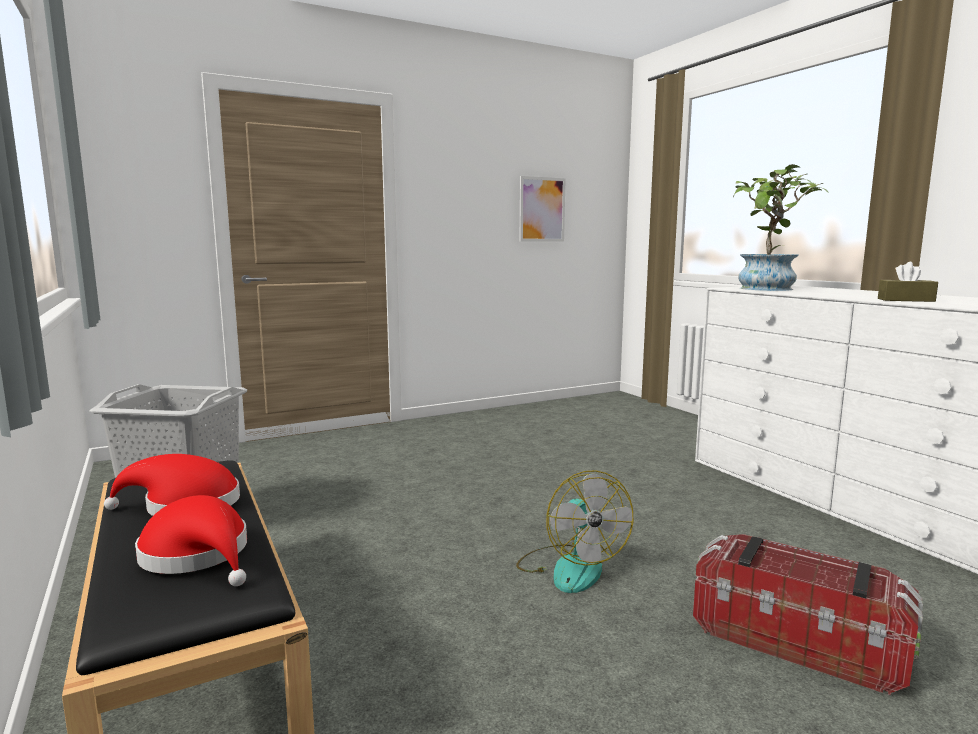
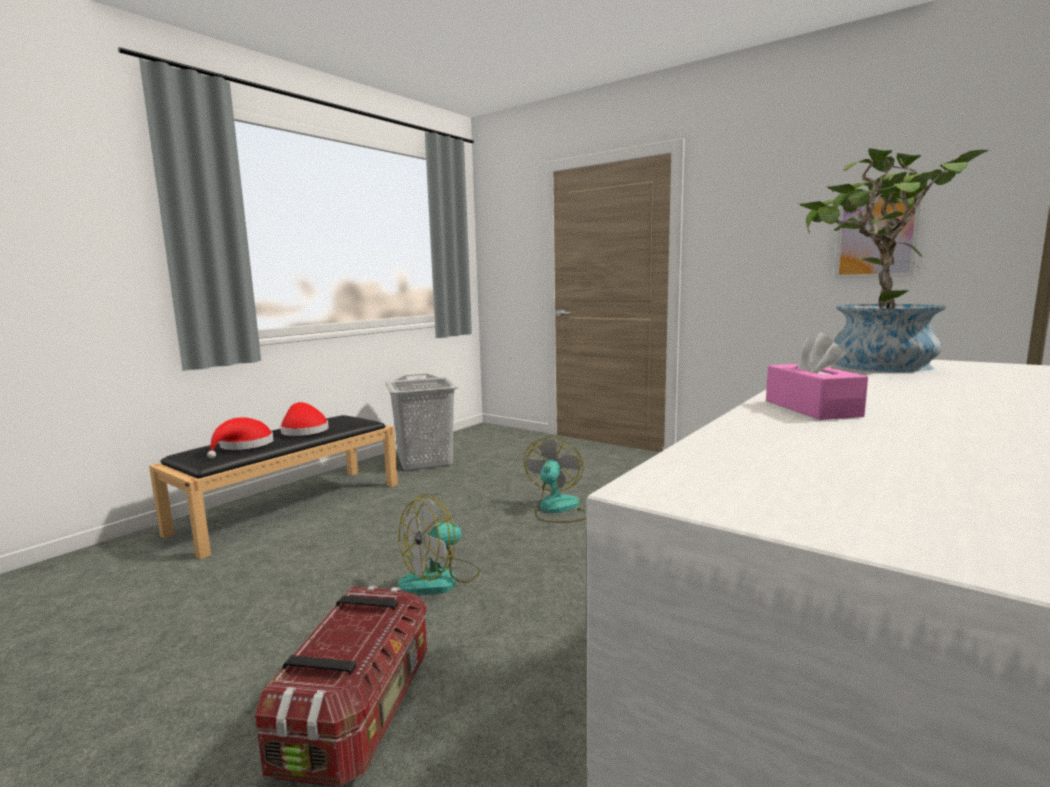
camera: 65 degrees right, 0 degrees up
(465, 487) = (557, 509): none -> fan
(905, 300) = (811, 408): brown tissue box -> pink tissue box

